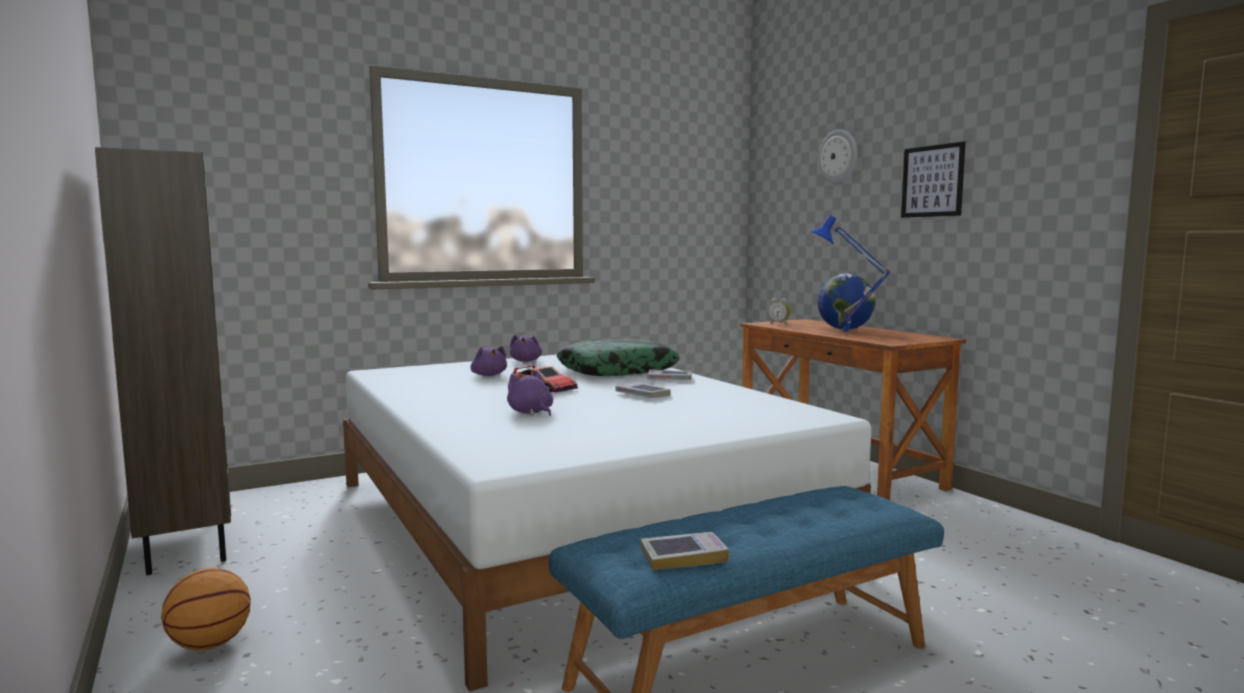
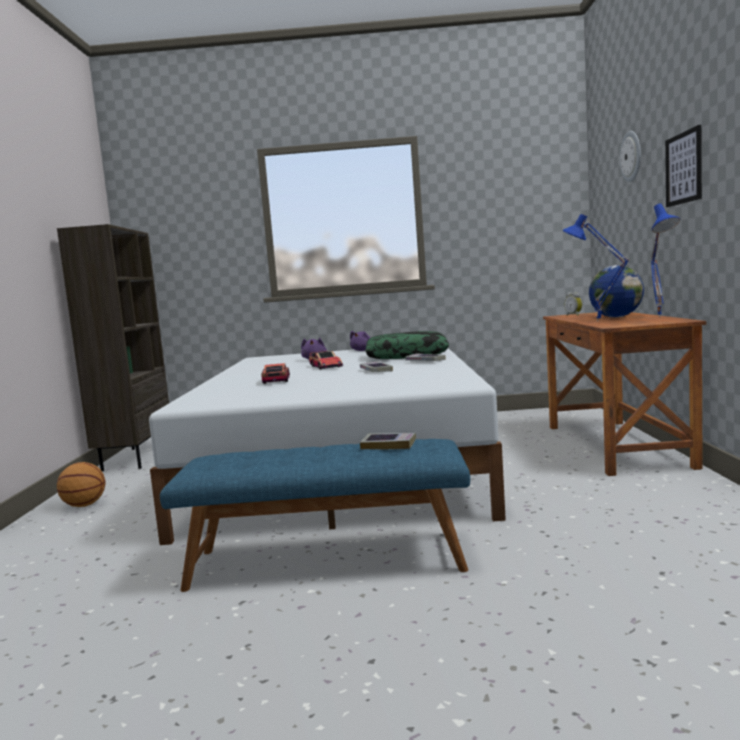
camera: 30 degrees right, 0 degrees up
(531, 413) = (276, 380): purple plush toy -> toy car
(683, 556) = (234, 467): book -> book (388, 445)
(899, 332) = (662, 317): none -> blue table lamp

